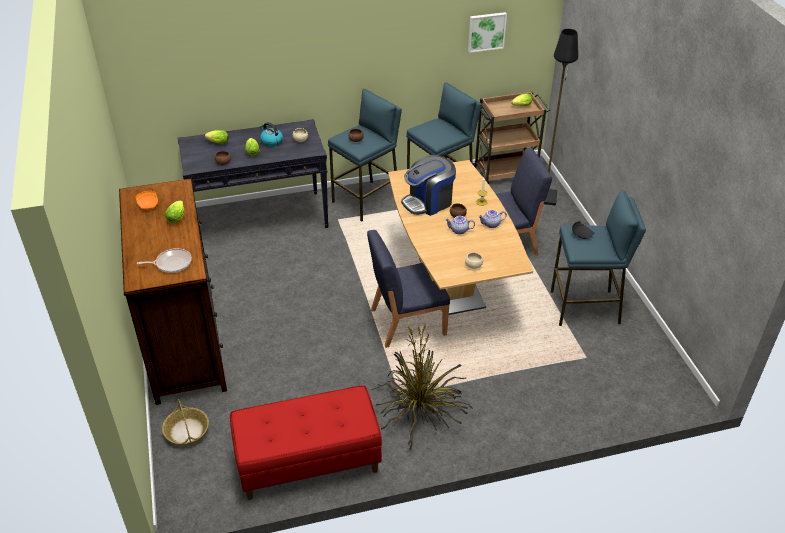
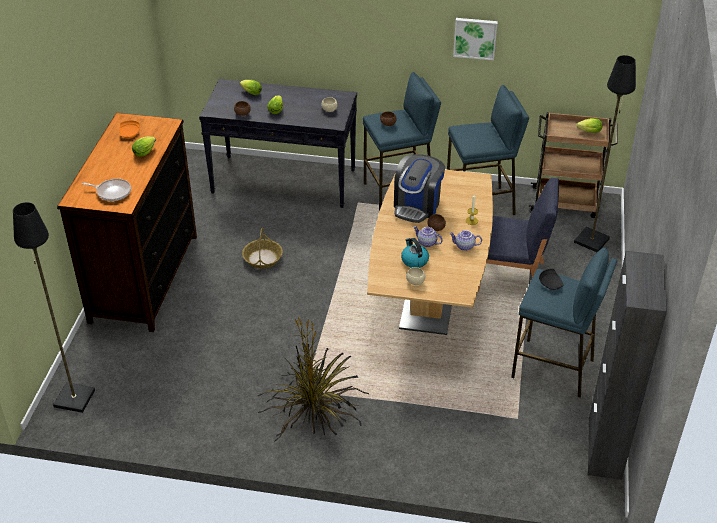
camera: 25 degrees right, 0 degrees up
(187, 431) = (98, 356): basket -> basket (263, 258)
(189, 481) = (73, 399): none -> black floor lamp
(271, 141) = (301, 104): kettle -> kettle (414, 260)
(308, 463) = (182, 421): red bench -> none
(406, 322) = (358, 323): blue chair -> none
(428, 202) = (417, 206): coffee machine -> coffee machine turned 60 degrees counterclockwise
(486, 31) = (559, 39): picture -> picture (475, 38)
(665, 357) = (604, 448): none -> black cabinet

